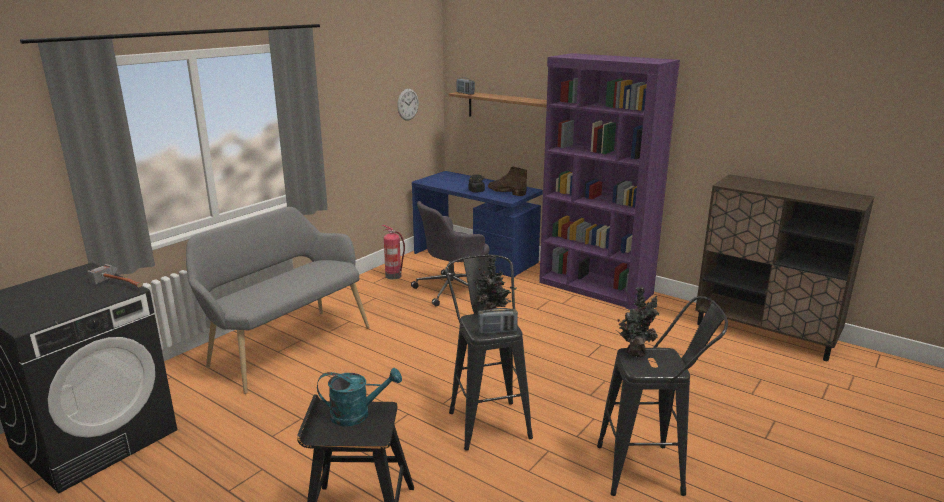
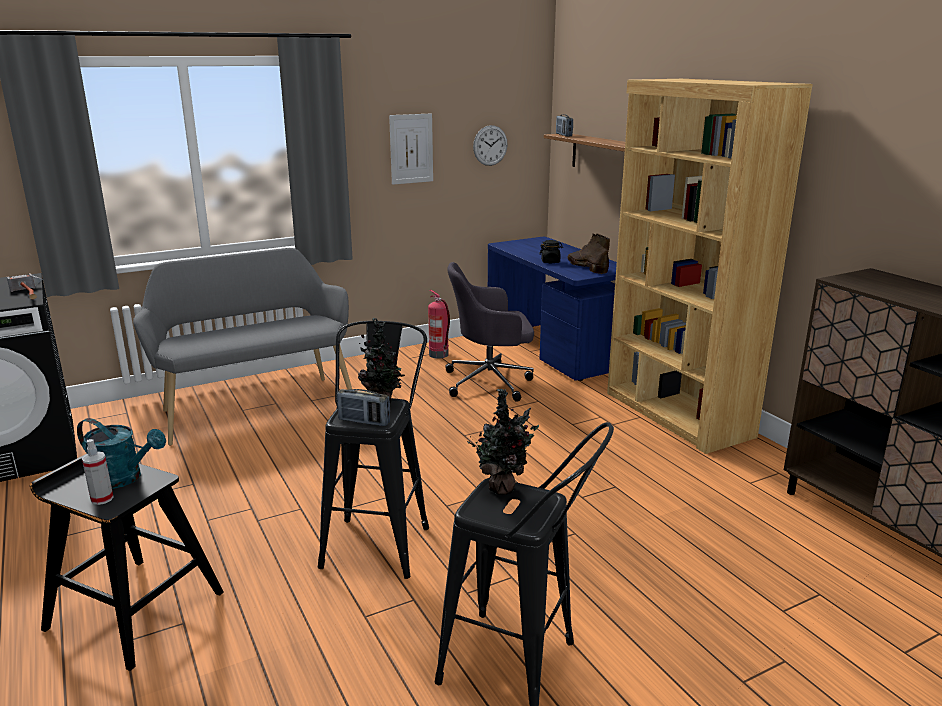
camera: 25 degrees right, 0 degrees up
(358, 113) = (411, 149): none -> picture
(361, 433) = (102, 499): none -> spray bottle
(595, 288) = (677, 414): purple bookcase -> brown bookcase

